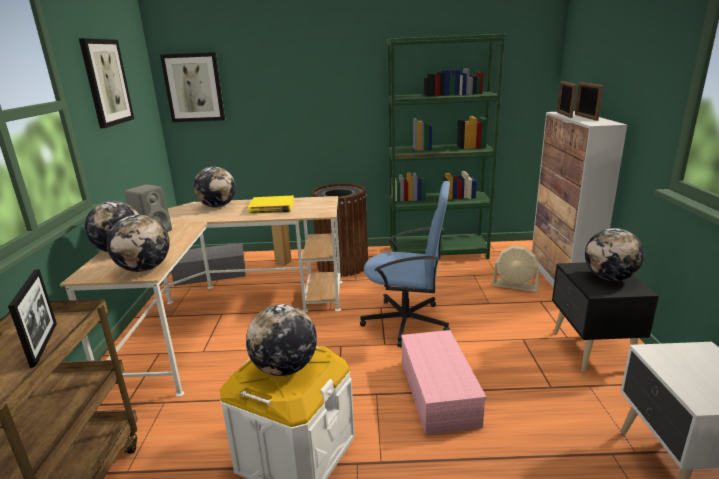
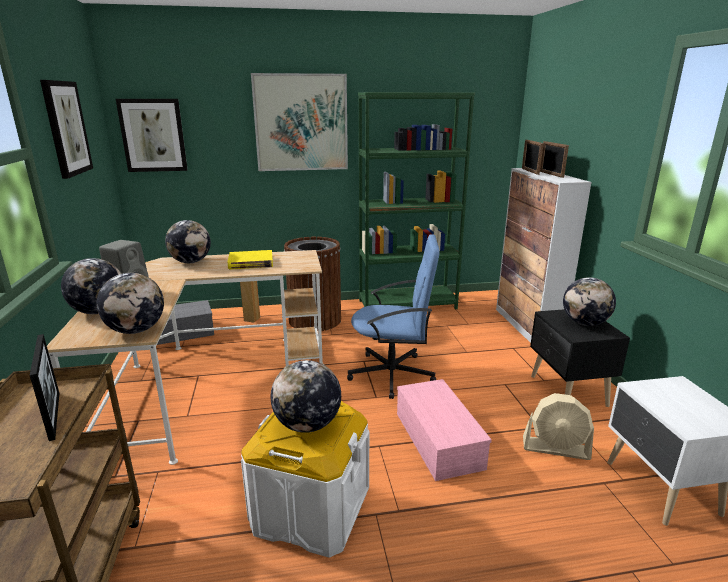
camera: 10 degrees left, 0 degrees up
(331, 71) = (301, 123): none -> picture
(515, 286) = (487, 334): beige fan -> beige fan (556, 448)

